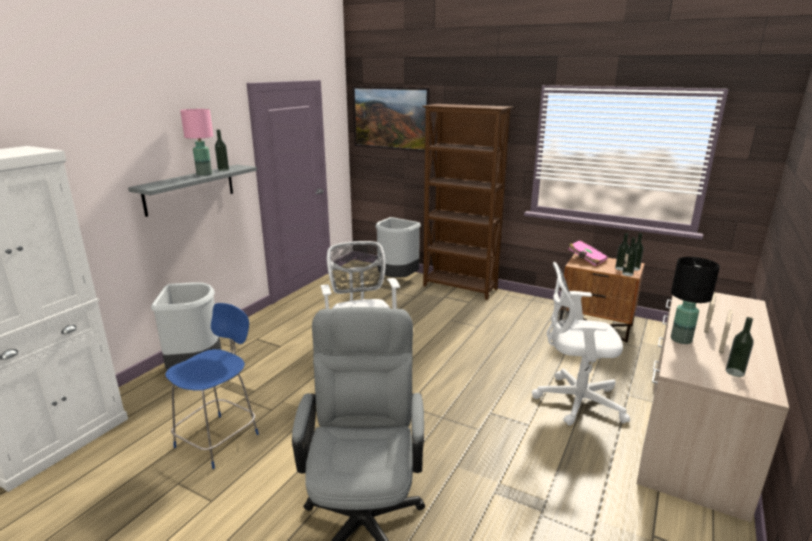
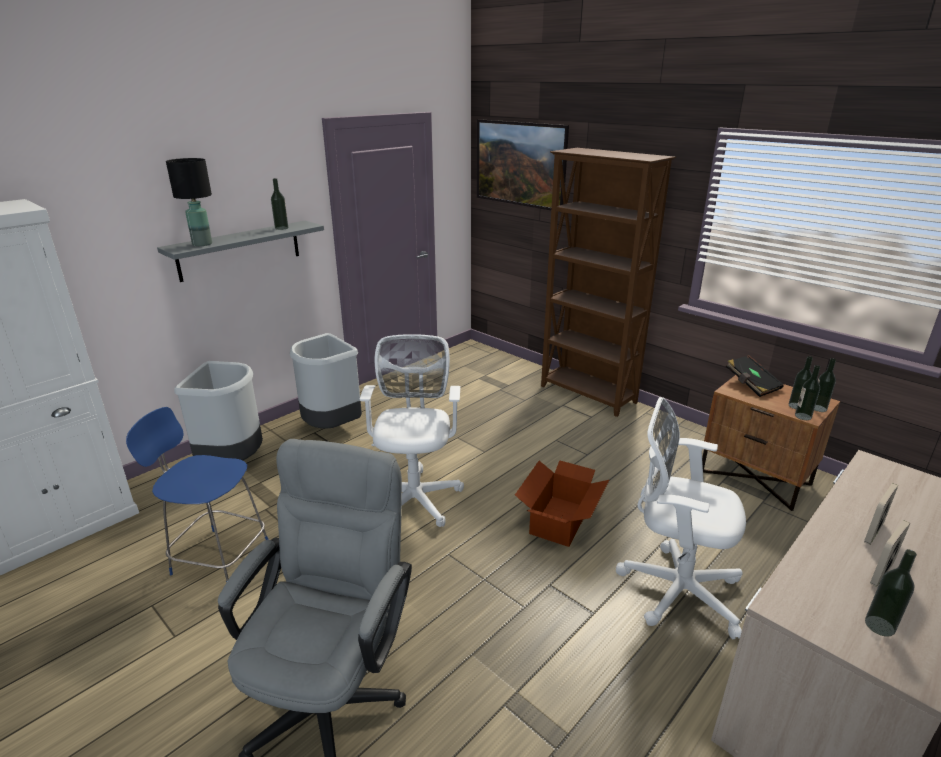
camera: 15 degrees right, 5 degrees up
(204, 174) = (254, 233): pink table lamp -> none
(219, 439) = (218, 557): blue chair -> blue chair turned 120 degrees counterclockwise
(397, 280) = (511, 374): grey trash can -> grey trash can (331, 427)
(479, 371) = (561, 520): none -> cardboard box
(586, 259) = (751, 385): pink book -> black book
(681, 340) = (819, 549): black table lamp -> black table lamp (202, 244)

